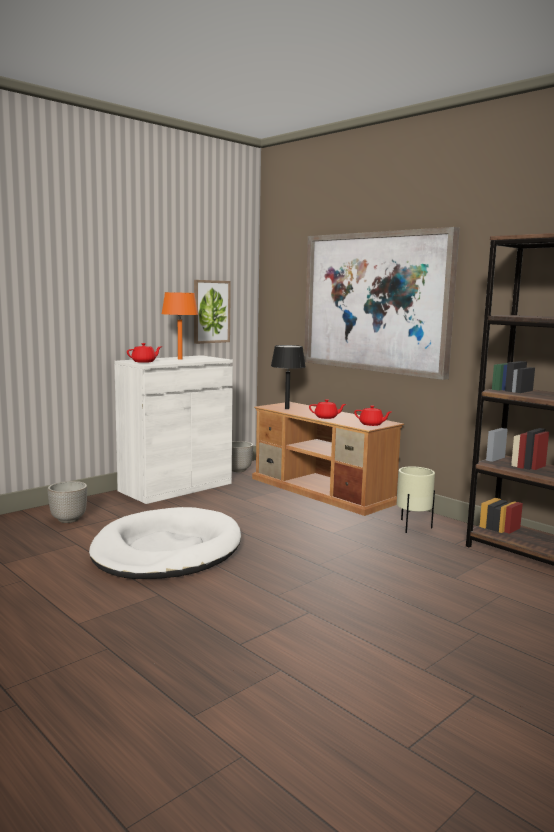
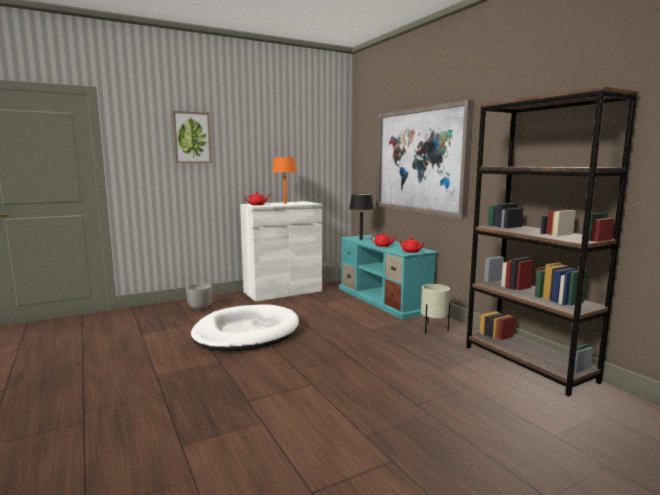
camera: 15 degrees right, 0 degrees up
(211, 311) = (314, 170): picture -> picture (192, 137)
(323, 490) = (383, 299): brown tv stand -> turquoise tv stand

